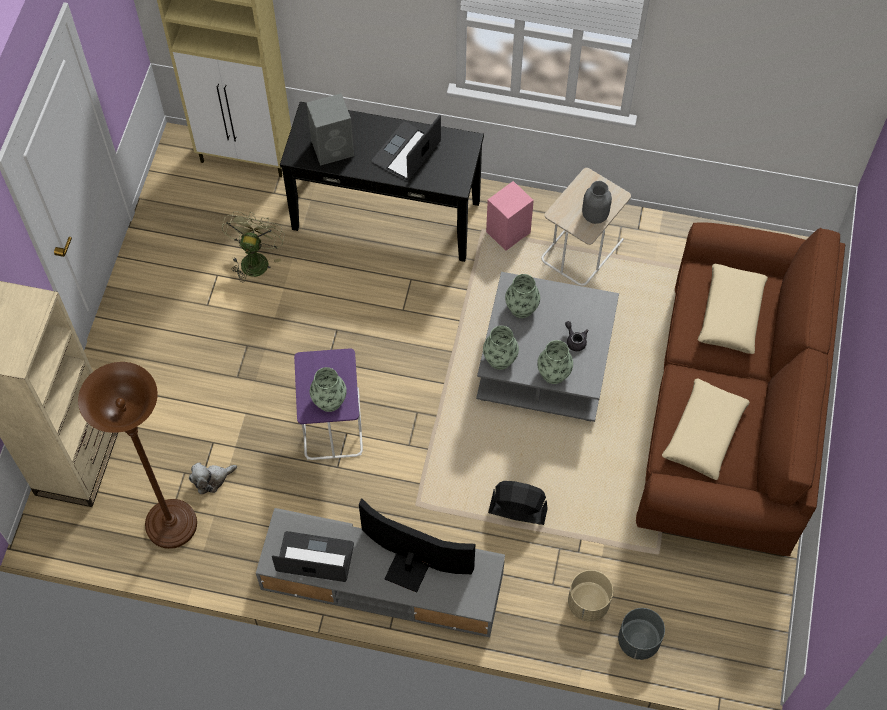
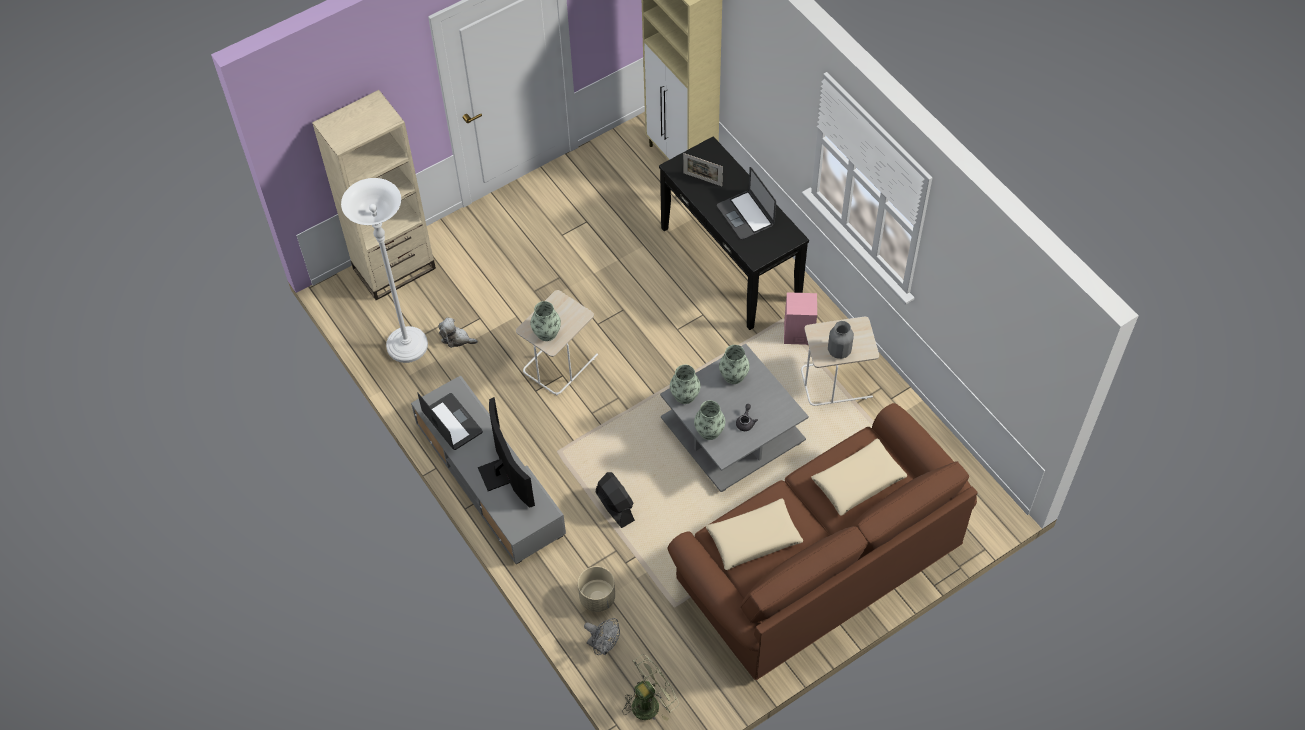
camera: 45 degrees right, 5 degrees down
(171, 525) = (407, 346): brown floor lamp -> white floor lamp
(255, 259) = (619, 229): green fan -> green fan (650, 702)
(331, 423) = (559, 362): purple side table -> beige side table
(333, 148) = (702, 179): grey speaker -> picture frame
(406, 152) = (745, 215): laptop -> laptop turned 105 degrees counterclockwise
(638, 640) = (603, 646): grey planter -> grey fan

